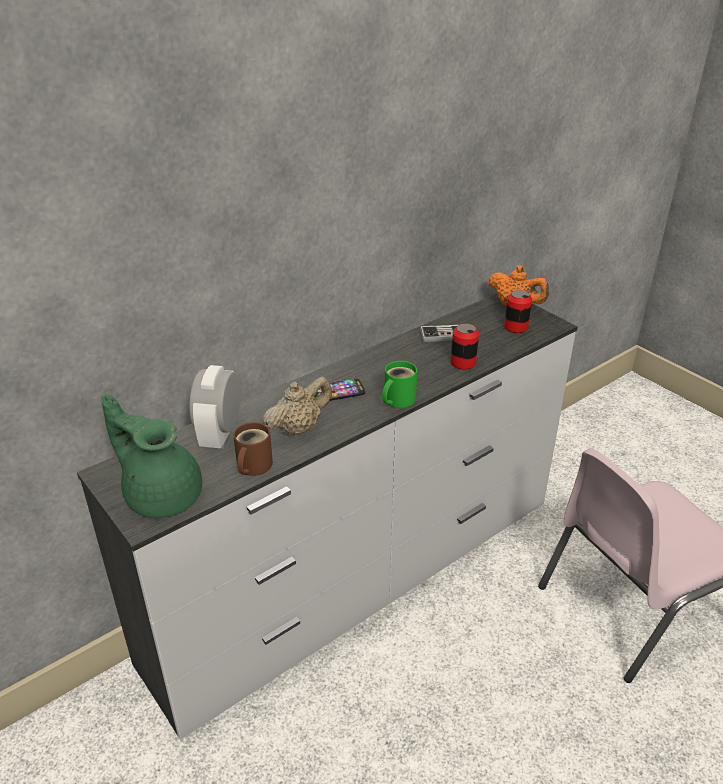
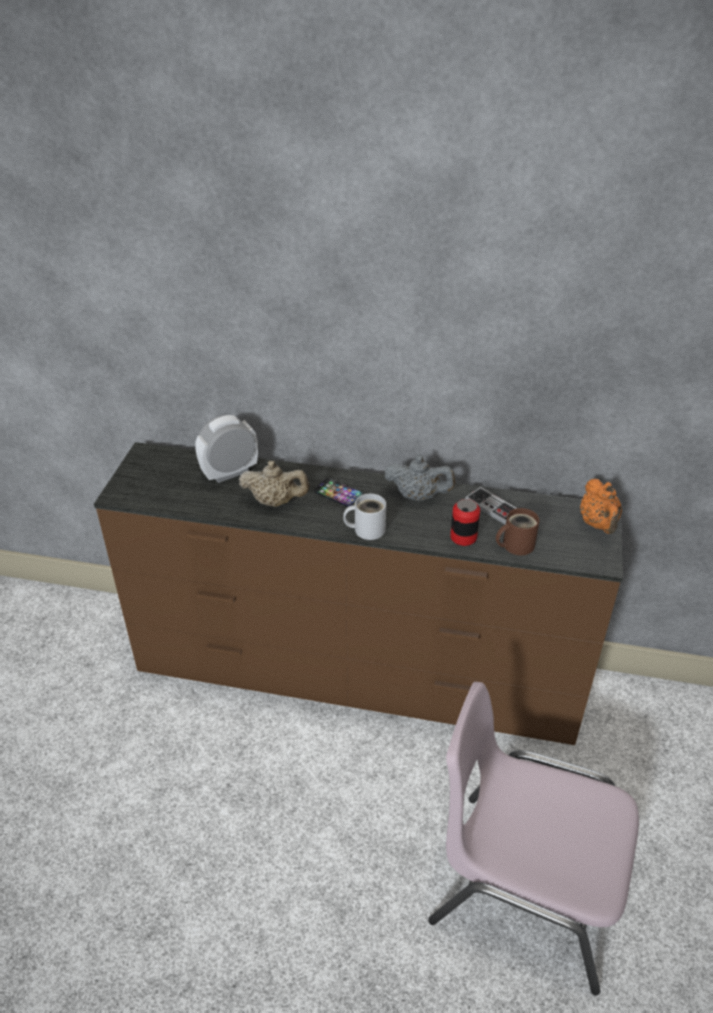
camera: 50 degrees right, 5 degrees up
(162, 495) = (148, 486): green teapot -> none
(252, 466) = (213, 505): brown mug -> brown mug (515, 545)
(361, 578) = (357, 674): white dresser -> brown dresser
(391, 358) = (418, 496): none -> grey teapot
(396, 400) = (366, 529): green mug -> white mug
(515, 327) = (563, 540): can -> none

